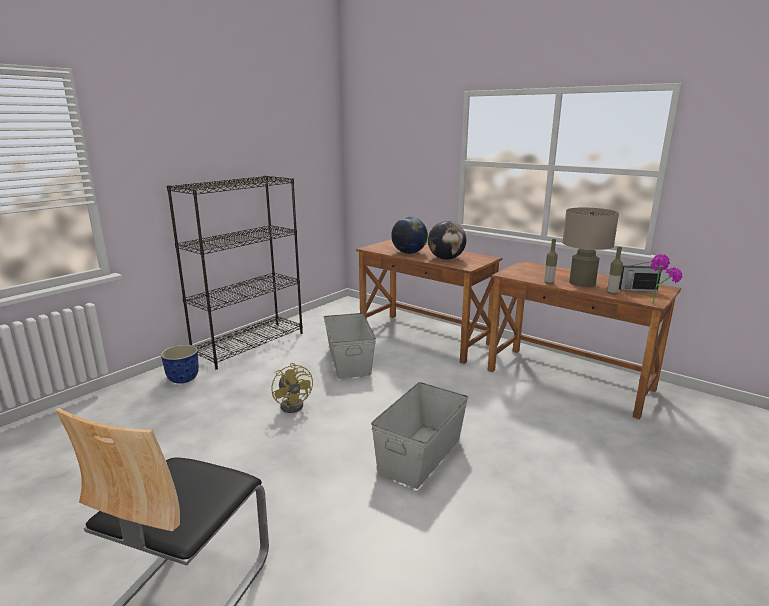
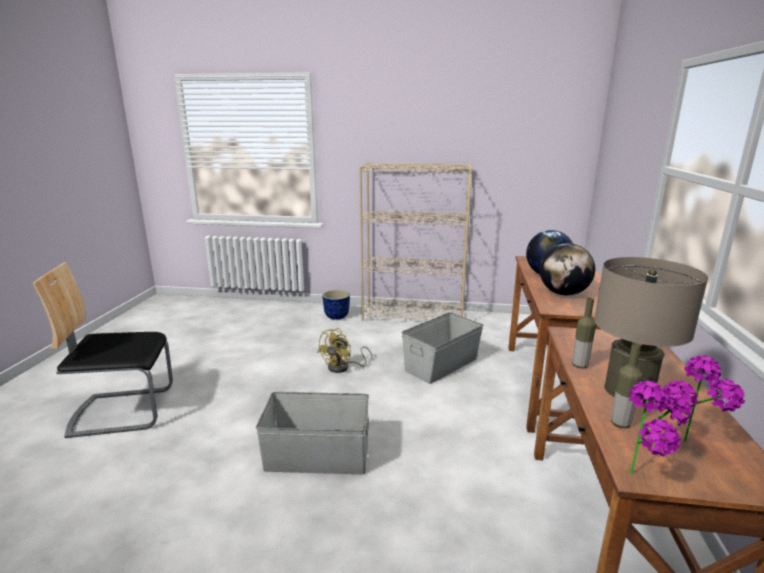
camera: 60 degrees right, 0 degrees up
(250, 344) = (413, 316): black bookcase -> beige bookcase
(636, 289) = (688, 449): radio -> potted plant

